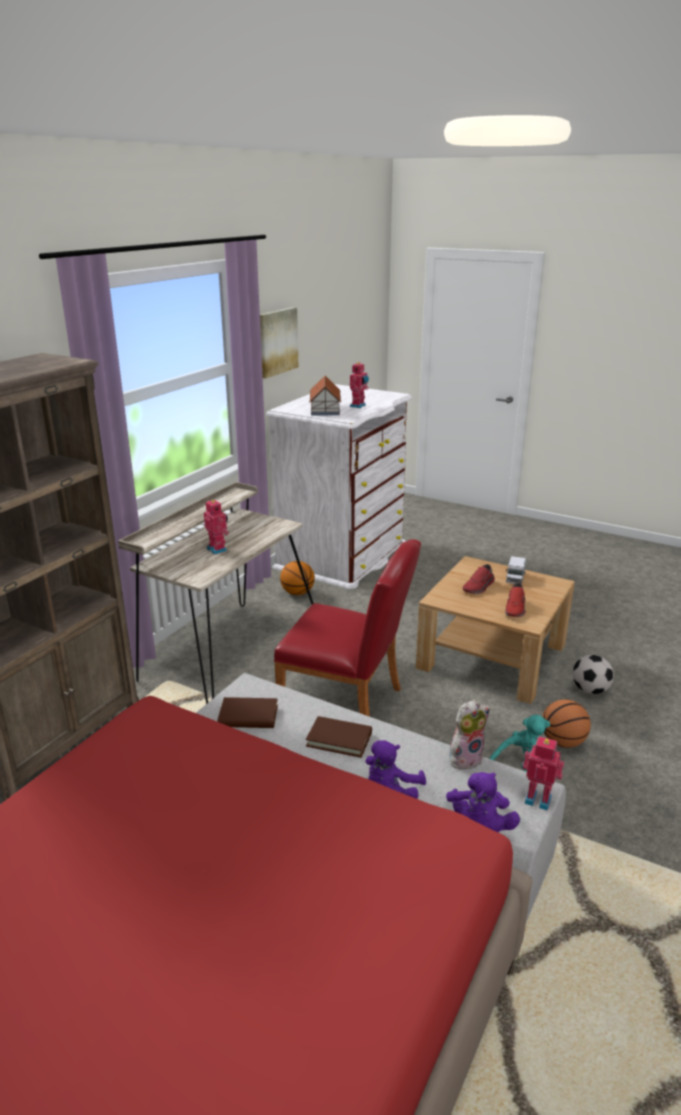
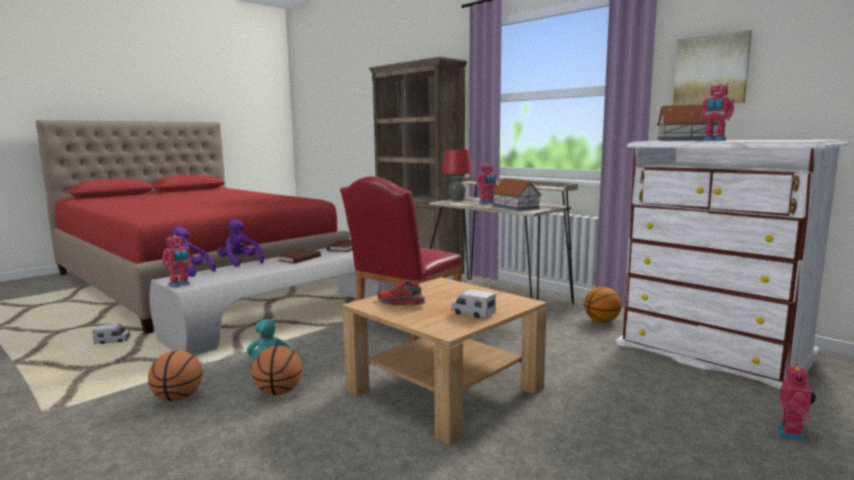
camera: 105 degrees right, 15 degrees down
(182, 570) = (457, 200): none -> red table lamp
(257, 532) = (515, 207): none -> toy house
(463, 550) = (792, 433): none -> toy robot
(465, 758) = (240, 276): plush toy -> none
(479, 587) = (457, 297): red shoe -> none
(559, 998) = (112, 341): none -> toy truck
(590, 690) = (339, 433): football -> none
(625, 806) = (178, 398): none -> basketball

